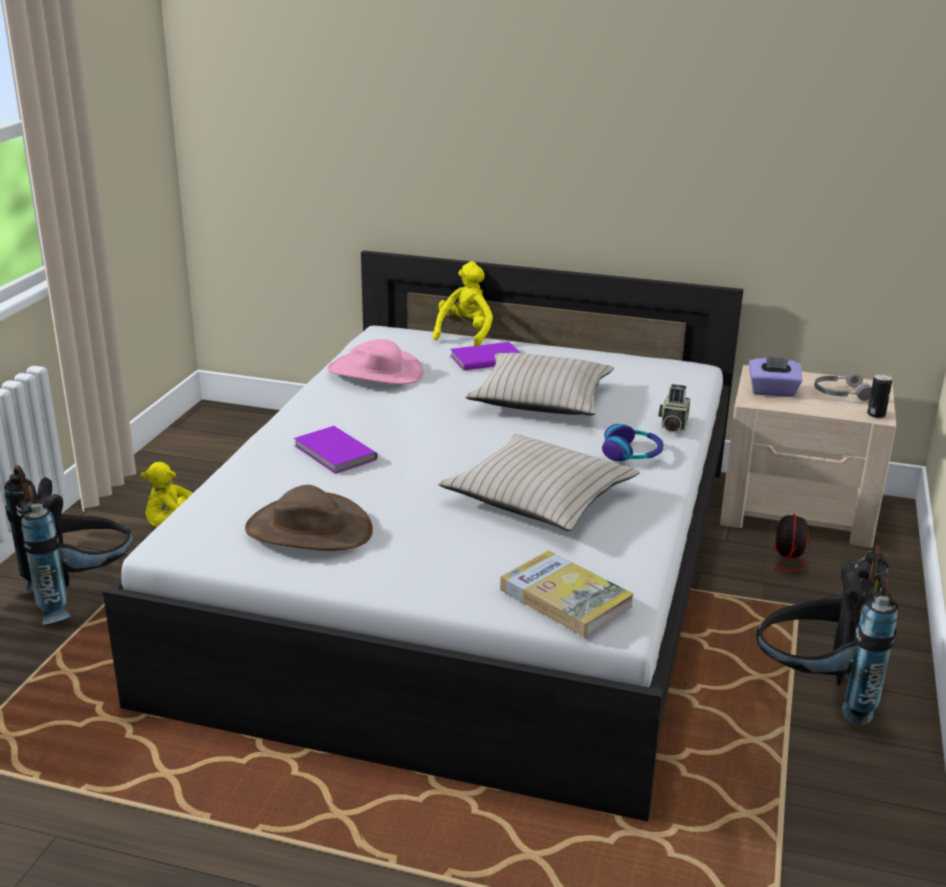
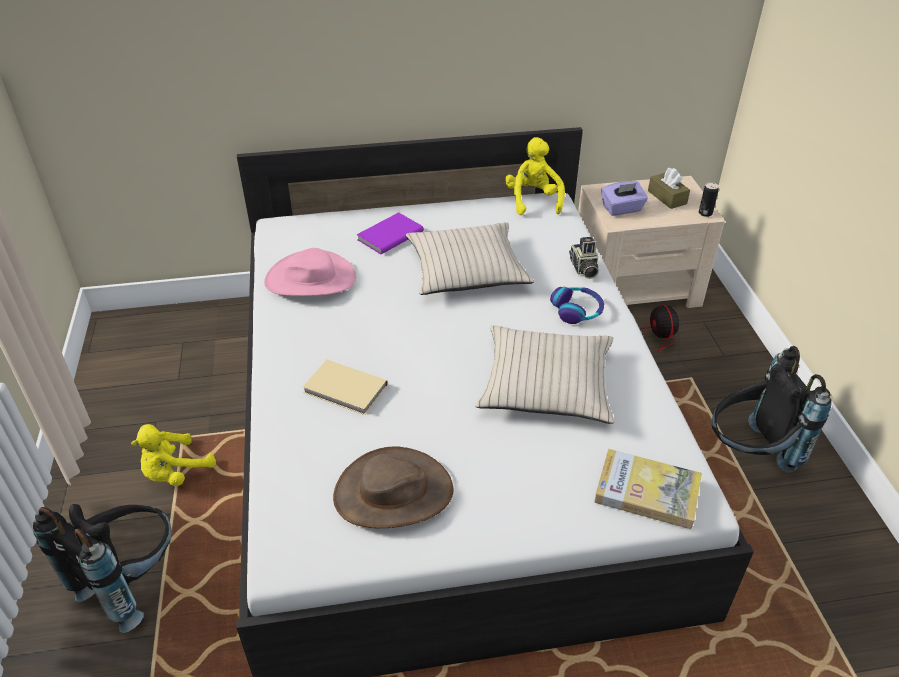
camera: 25 degrees left, 15 degrees up
(334, 453) = (345, 390): purple book -> beige book
(465, 334) = (350, 210): yellow plush toy -> yellow plush toy (533, 200)
(840, 393) = (667, 197): grey headphones -> brown tissue box

